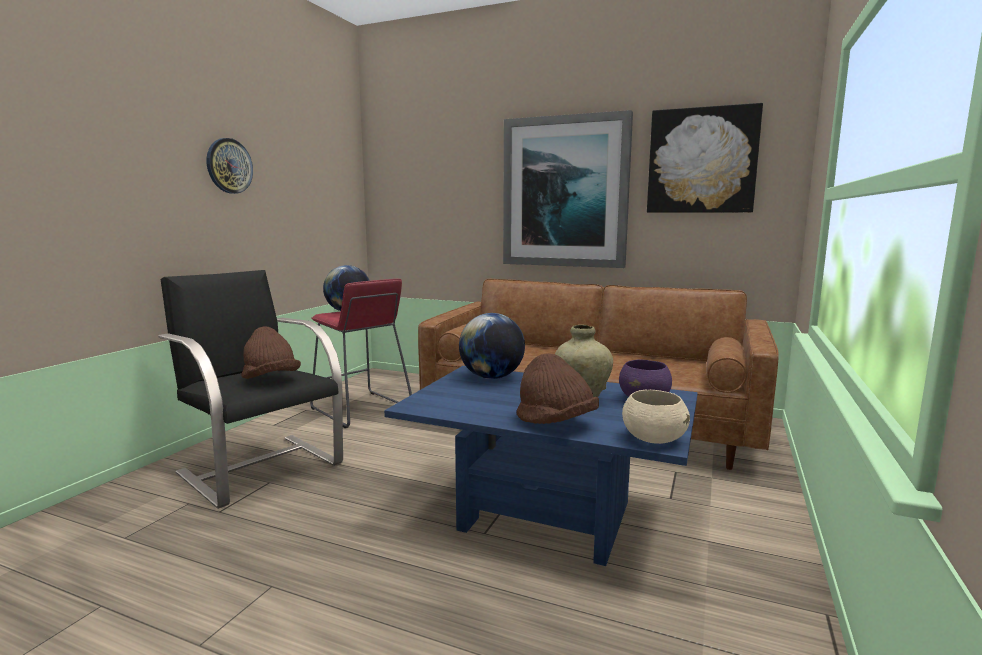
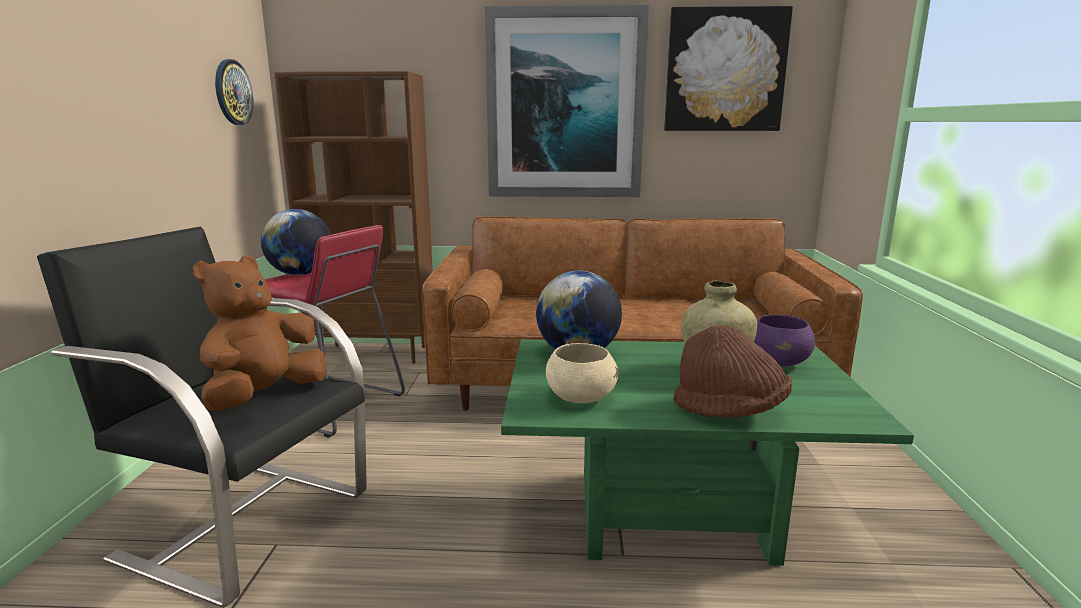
camera: 20 degrees left, 5 degrees up
(229, 166) = (101, 59): wall clock -> wall clock (232, 92)
(271, 380) = (265, 397): brown hat -> brown plush toy
(415, 381) = (375, 353): none -> brown bookcase
(546, 516) = (672, 514): blue coffee table -> green coffee table
(653, 439) = (854, 416): beige bowl -> beige bowl (580, 398)

